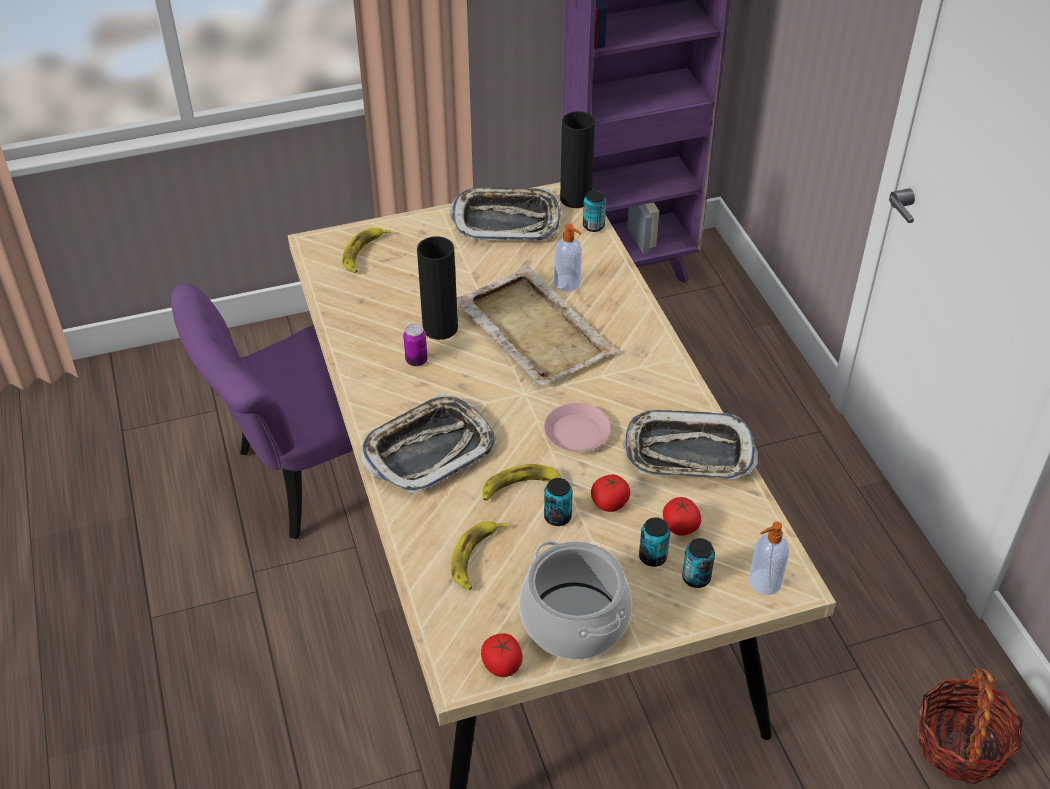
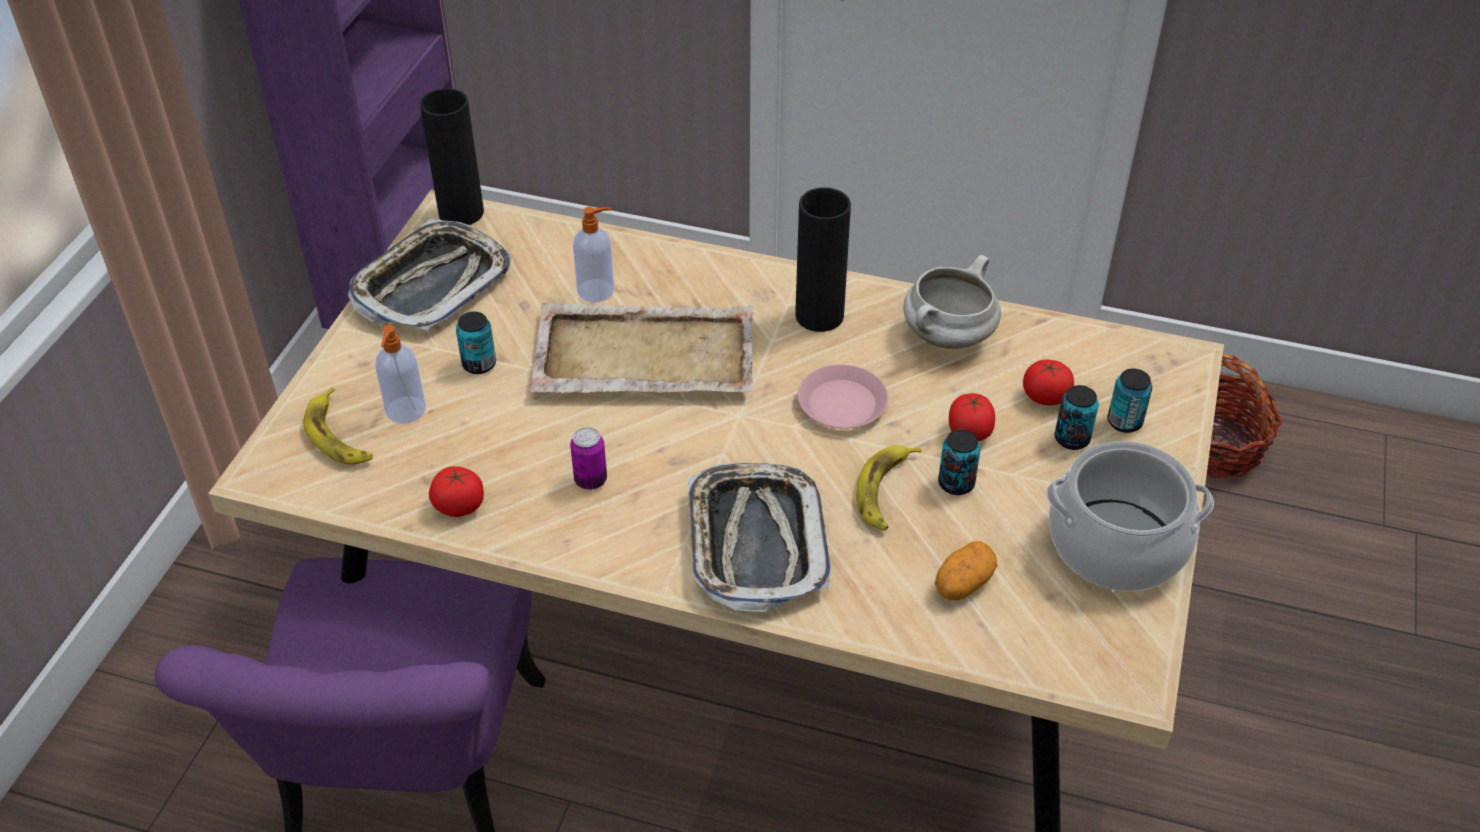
camera: 55 degrees left, 0 degrees up
(440, 328) = (556, 431): black vase -> black vase (819, 316)
(476, 557) = (963, 583): banana -> potato
(502, 665) = (1139, 638): tomato -> tomato (459, 506)
(593, 226) = (524, 223): can -> can (479, 364)
(688, 454) = (948, 337): tray -> white cooking pot
(764, 582) = (1166, 378): soap dispenser -> soap dispenser (405, 411)

